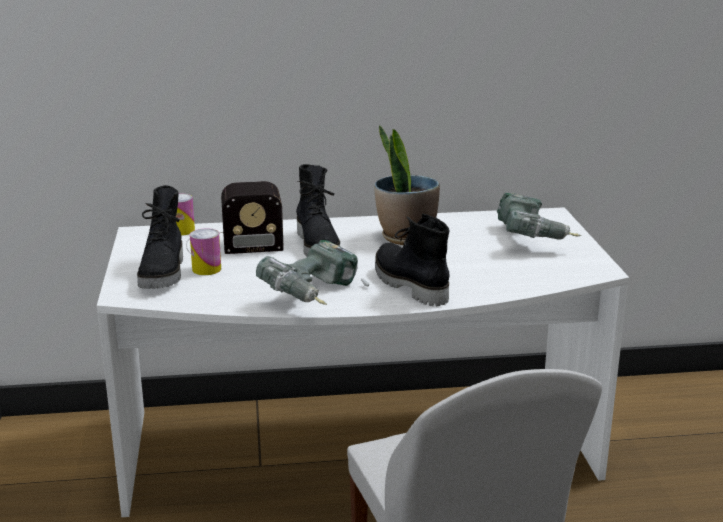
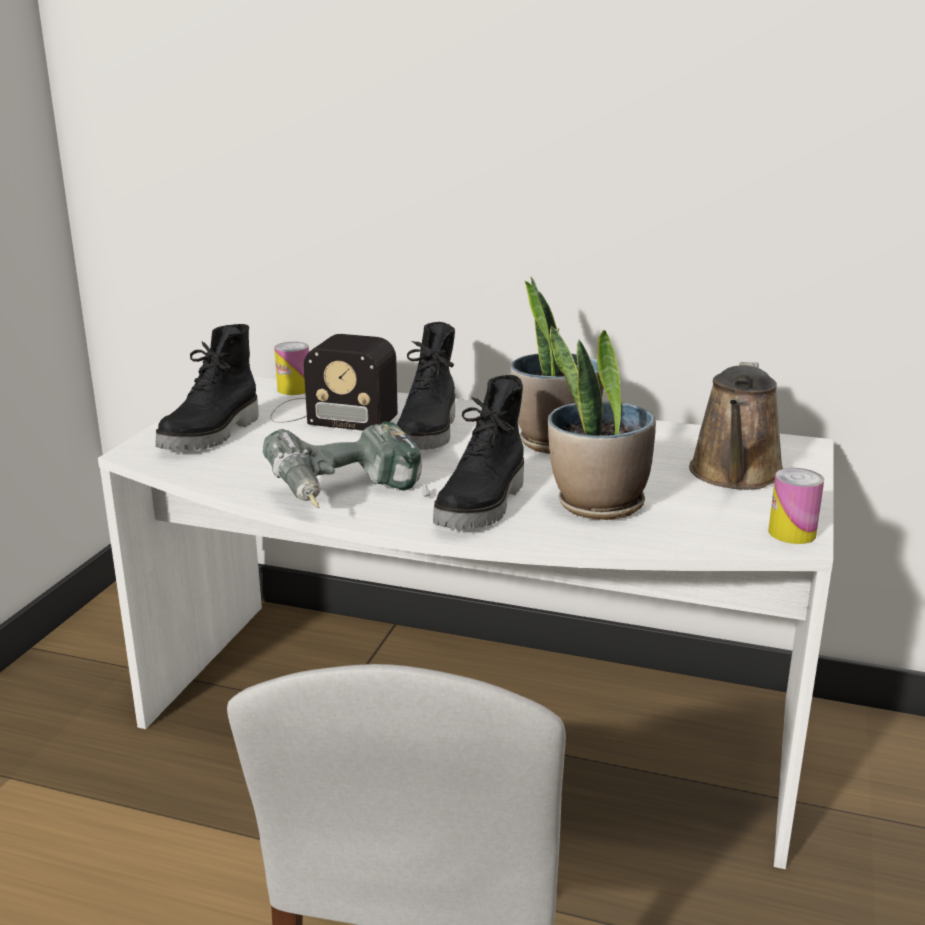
camera: 25 degrees right, 0 degrees up
(206, 269) = (264, 438): can -> can (792, 533)
(408, 285) = (484, 506): black boot -> black boot turned 150 degrees counterclockwise
(474, 271) = (597, 505): none -> potted plant
(533, 239) = (735, 475): power drill -> brown watering can

